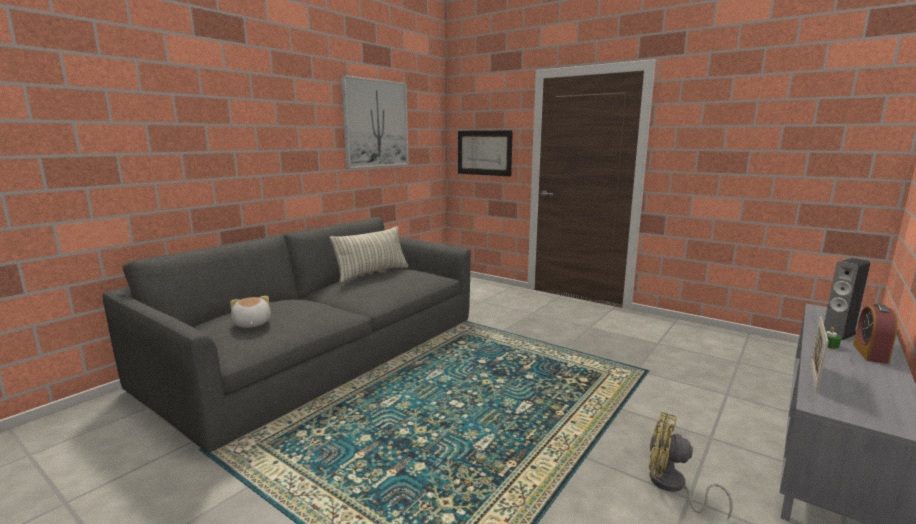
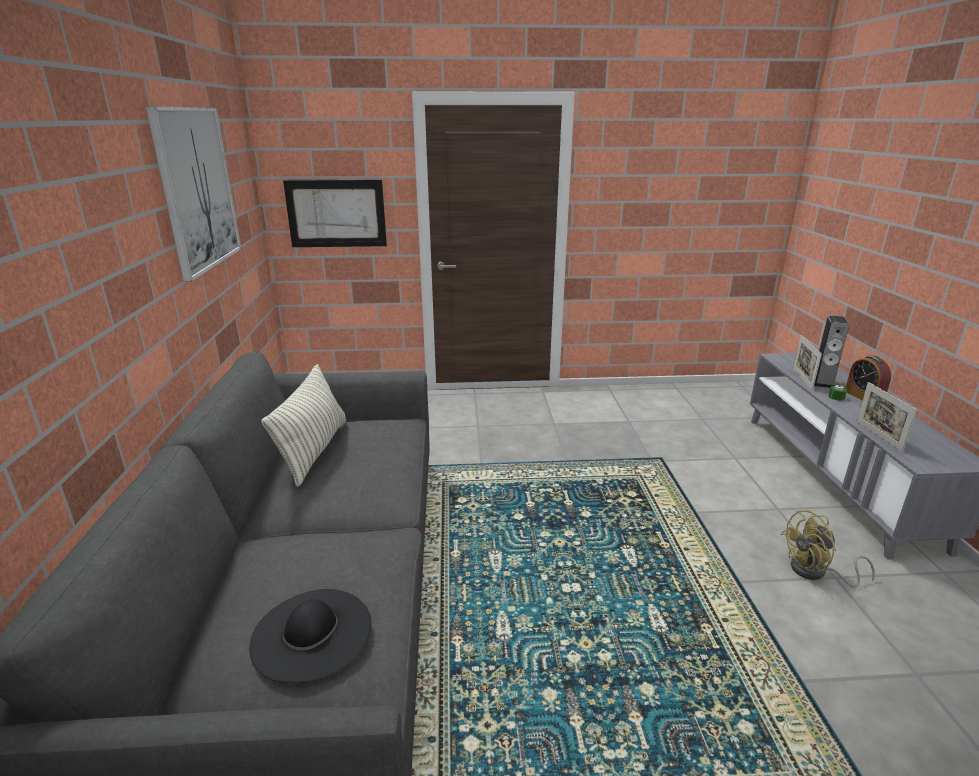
camera: 40 degrees left, 10 degrees up
(251, 324) = (312, 633): plush toy -> black hat
(815, 326) = (802, 379): none -> picture frame

